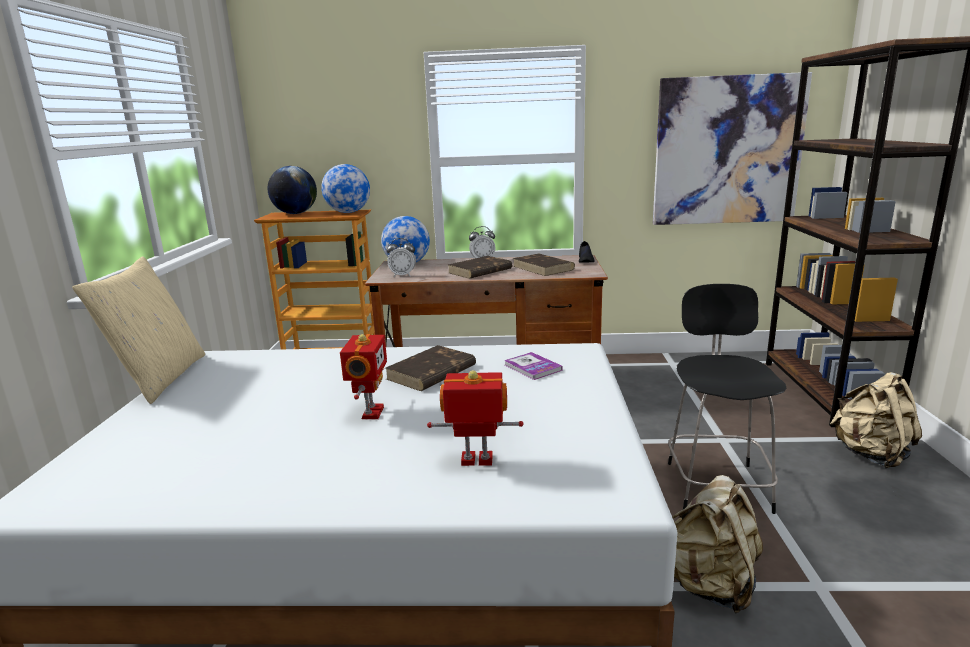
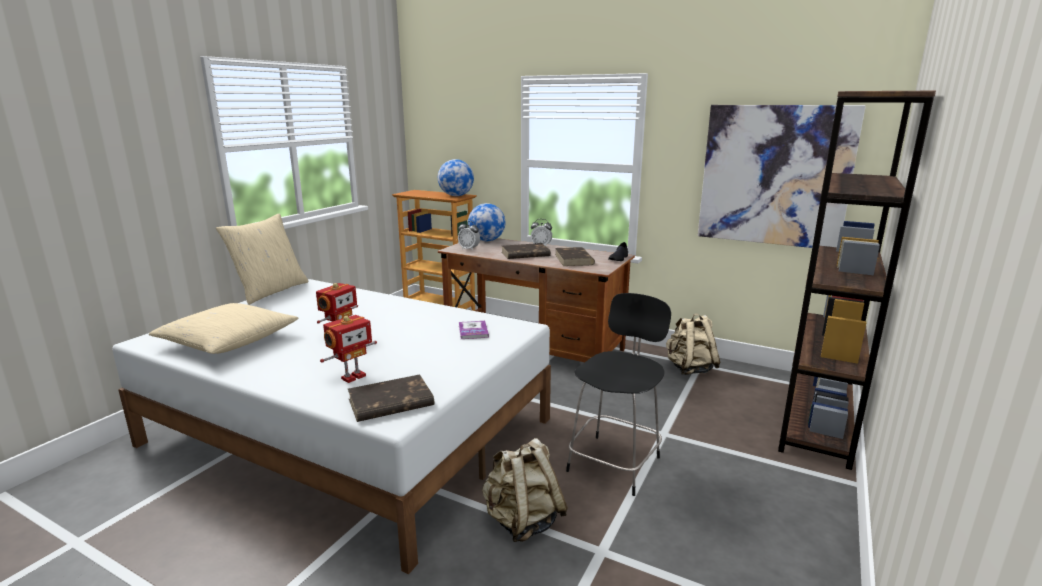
camera: 25 degrees right, 0 degrees up
(198, 464) = (228, 341): none -> beige pillow
(295, 213) = (424, 192): globe -> none
(431, 373) = (408, 320): brown book -> brown book (390, 403)
(476, 461) = (352, 377): toy robot -> toy robot turned 105 degrees clockwise
(871, 454) = (784, 482): beige backpack -> beige backpack (689, 369)

